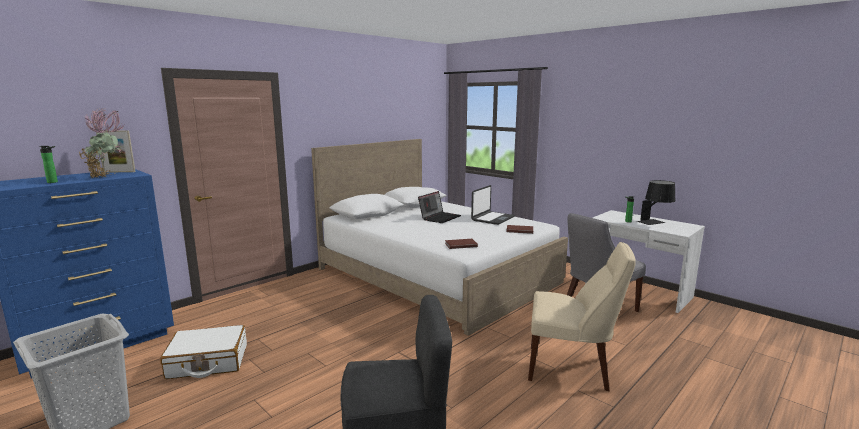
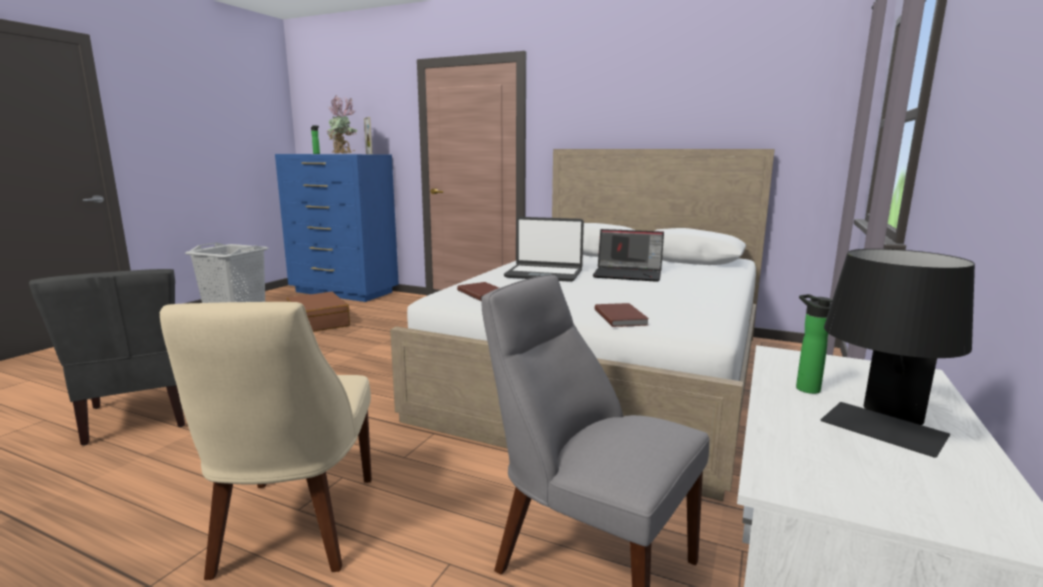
camera: 70 degrees right, 0 degrees up
(208, 362) = (318, 322): white suitcase -> brown suitcase
(492, 218) = (679, 298): laptop -> laptop (544, 274)

